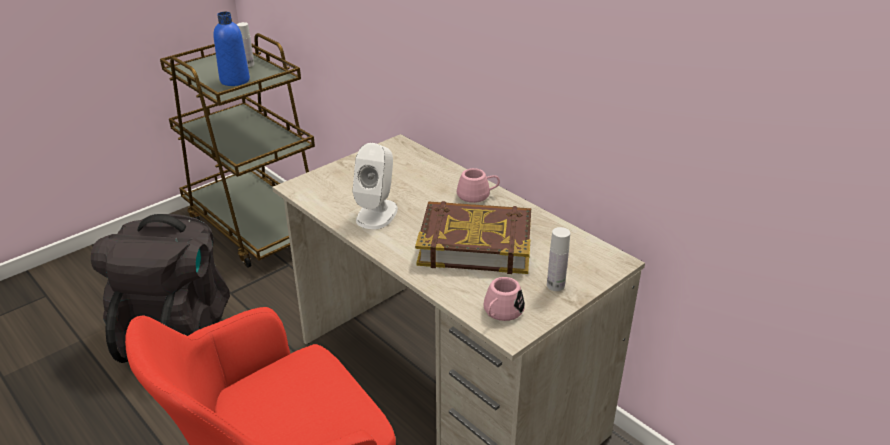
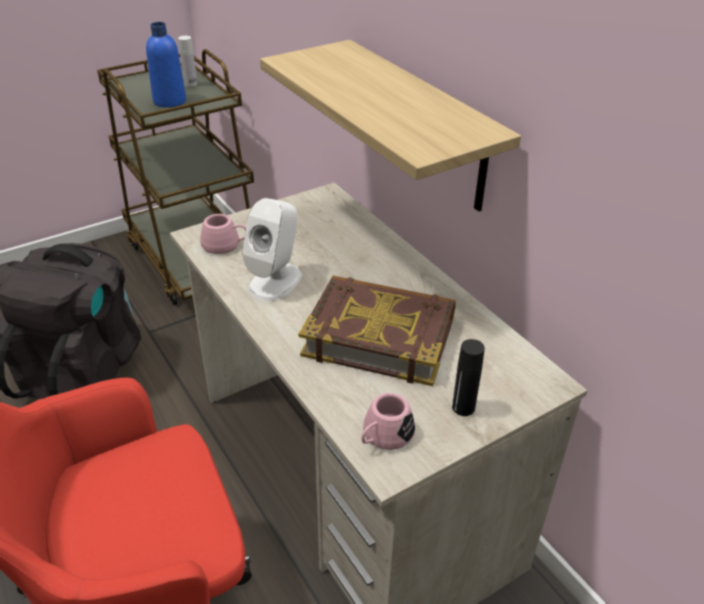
camera: 10 degrees right, 5 degrees up
(477, 195) = (401, 270): pink mug -> pink mug (225, 245)
(482, 75) = (421, 125): none -> shelf
(555, 285) = (463, 407): white bottle -> black bottle

